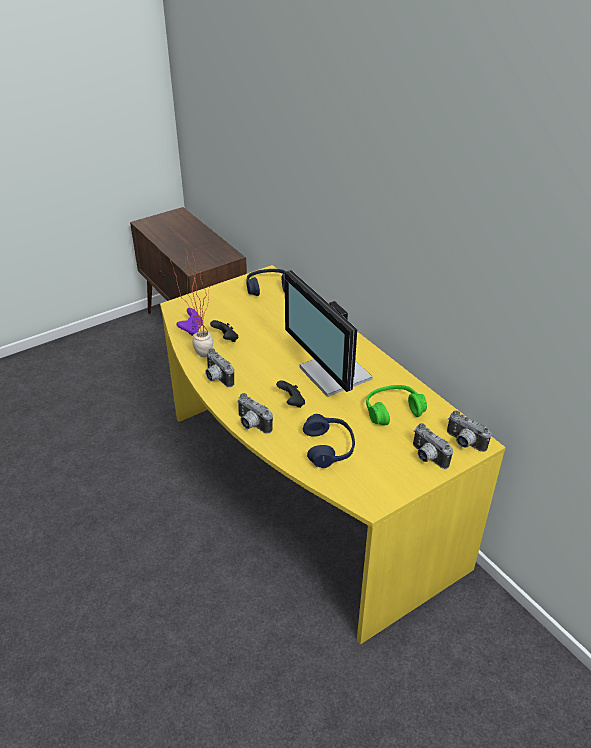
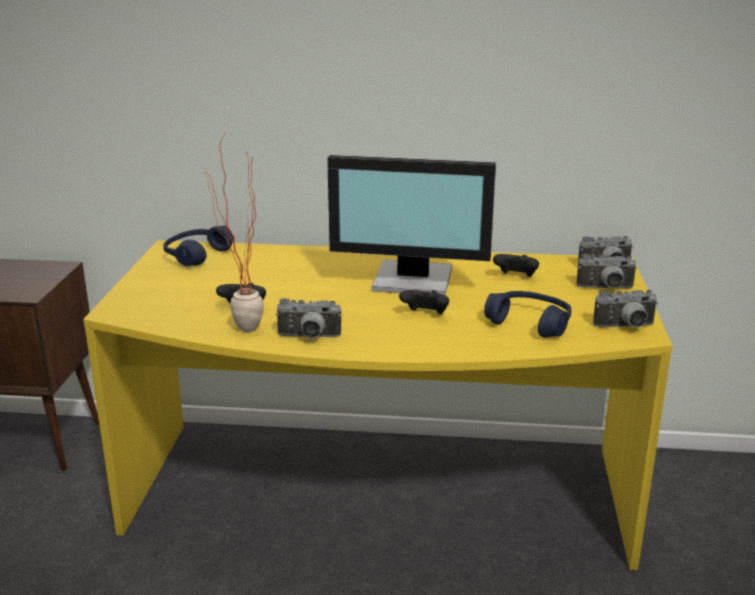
camera: 50 degrees left, 15 degrees down
(192, 330) = (183, 319): purple game controller -> none
(251, 425) = (429, 348): camera -> camera (626, 327)
(393, 411) = (516, 277): green headphones -> black game controller

